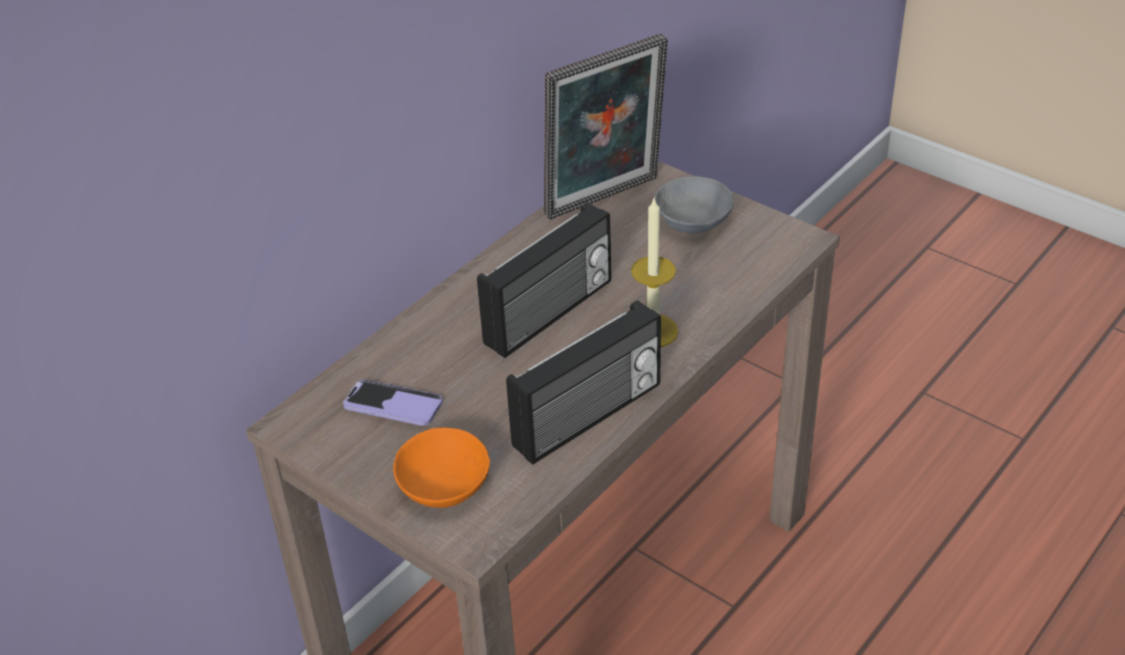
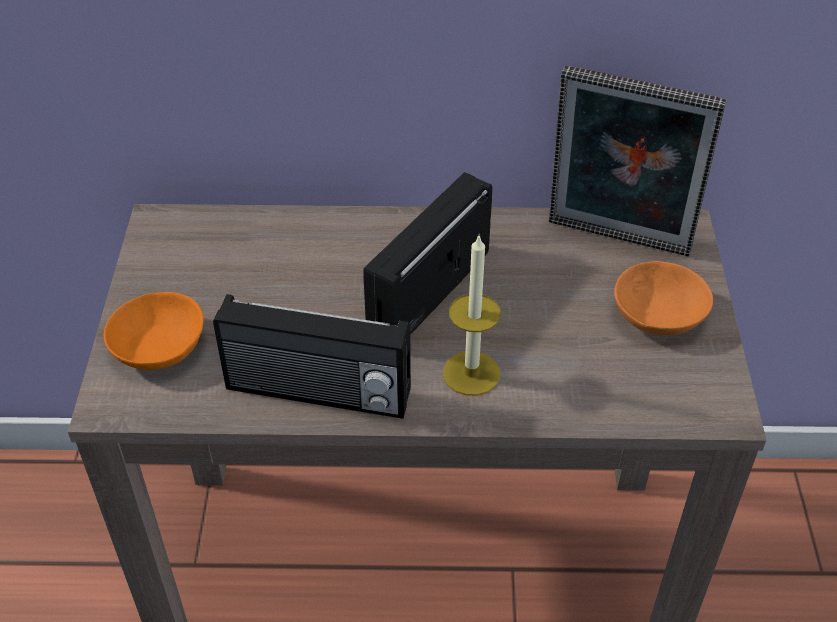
camera: 50 degrees right, 5 degrees up
(393, 405) = (226, 265): phone -> none
(551, 313) = (426, 293): radio -> radio turned 120 degrees clockwise
(694, 221) = (658, 317): grey bowl -> orange bowl

